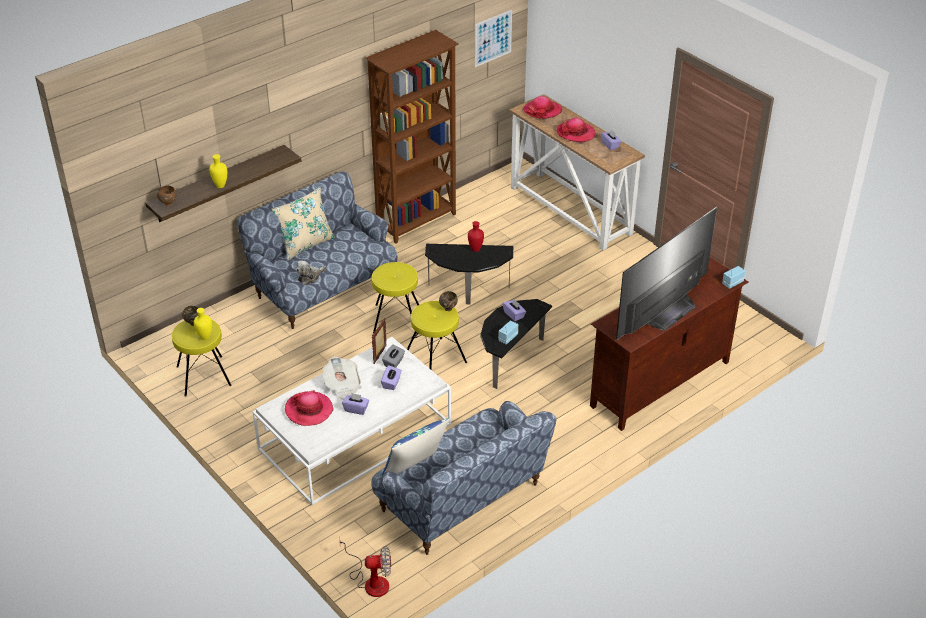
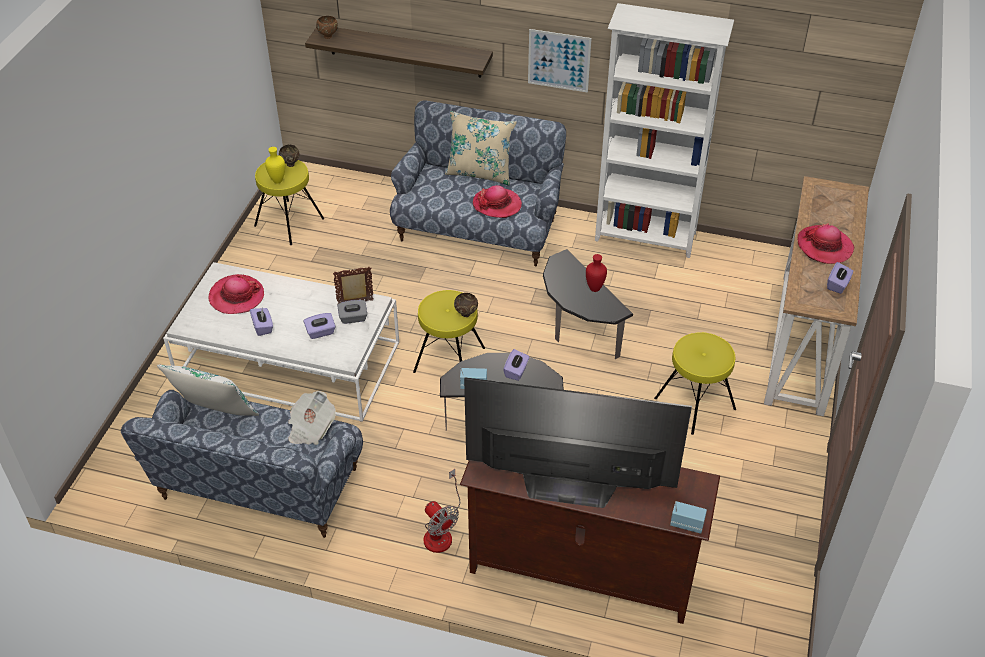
camera: 55 degrees right, 5 degrees up
(220, 185) = (385, 49): yellow vase -> none
(310, 277) = (434, 200): plush toy -> none
(342, 386) = (288, 301): newspaper -> newspaper (311, 428)
(371, 581) = (103, 475): fan -> fan (440, 531)
(396, 318) = (483, 301): yellow stool -> yellow stool (695, 403)
(415, 469) = (215, 415): blue pillow -> white pillow
(417, 221) = (646, 237): brown bookcase -> white bookcase
(493, 38) = (831, 77): picture -> picture (559, 60)
(542, 111) = (833, 201): hat -> hat (497, 204)

